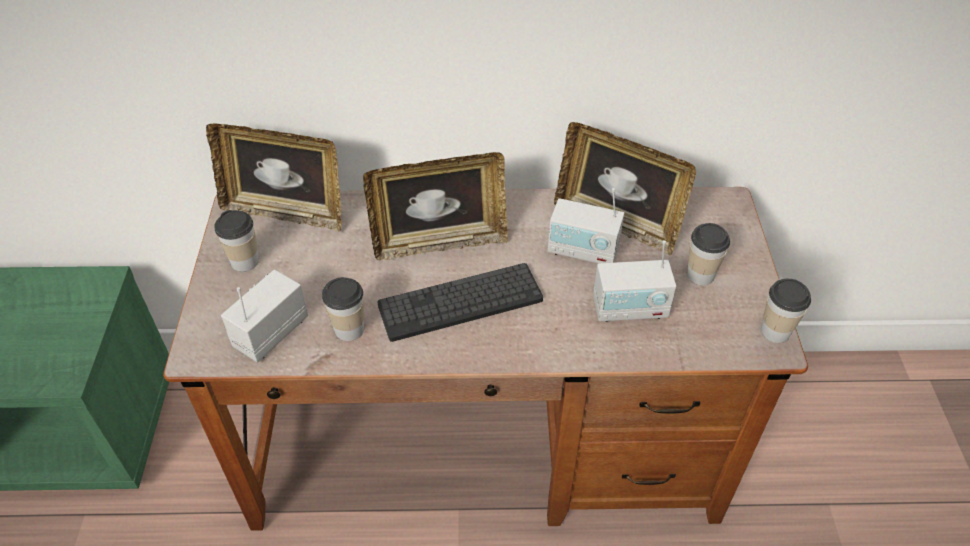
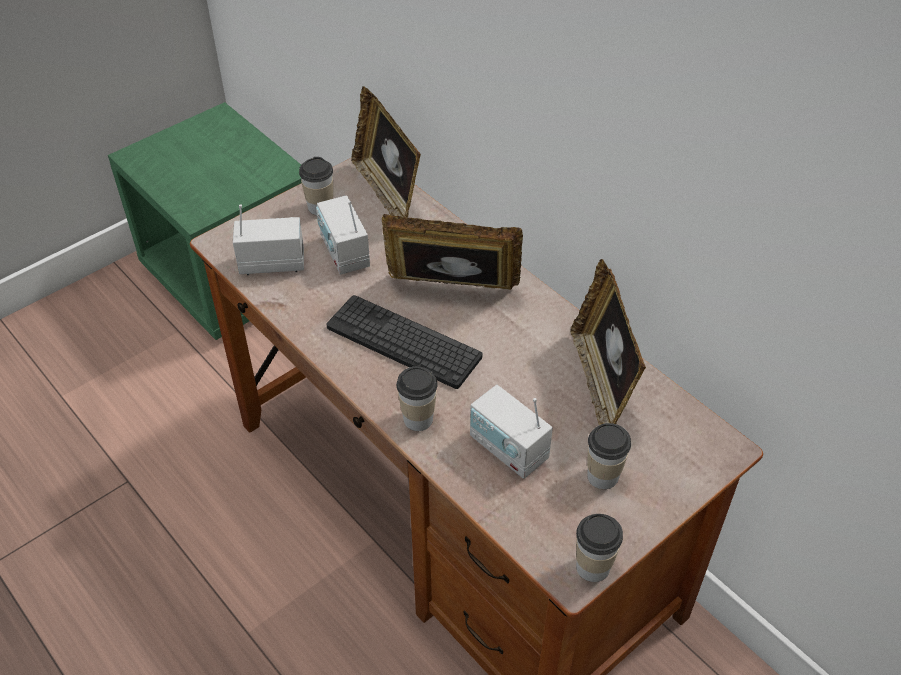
camera: 50 degrees right, 0 degrees up
(349, 329) = (315, 299): cup -> cup (418, 419)
(439, 242) = (451, 291): picture frame -> picture frame turned 150 degrees clockwise
(583, 251) = (541, 381): radio -> radio (344, 253)

